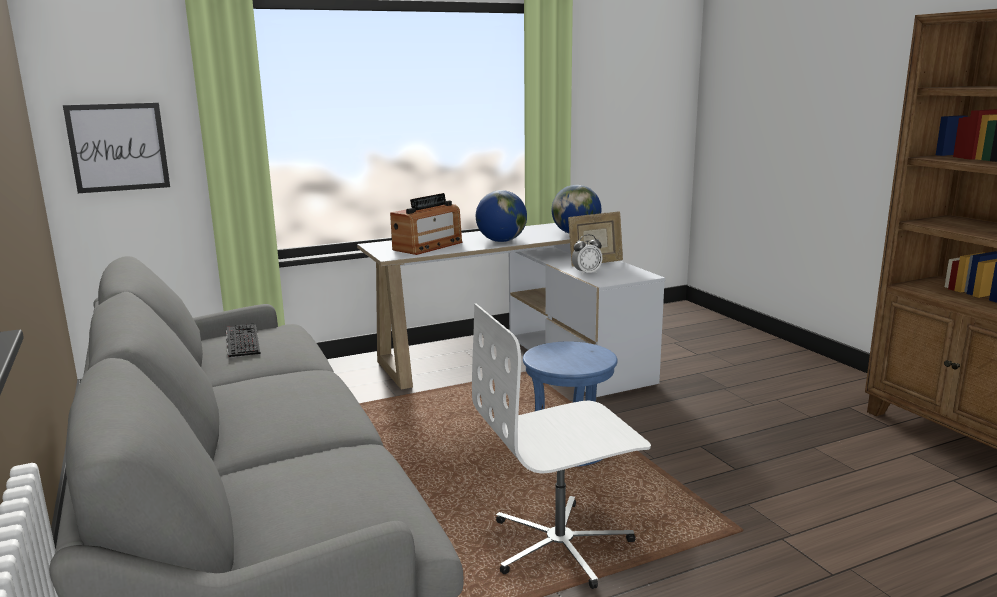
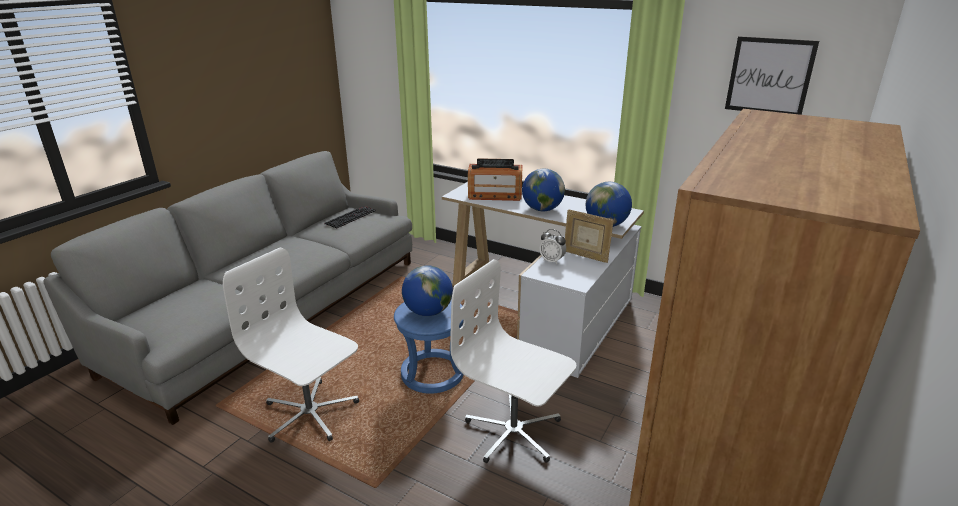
camera: 55 degrees right, 10 degrees up
(118, 147) = (369, 84): picture -> picture (769, 76)
(568, 357) = (428, 312): none -> globe
(711, 435) = (513, 432): none -> white office chair

